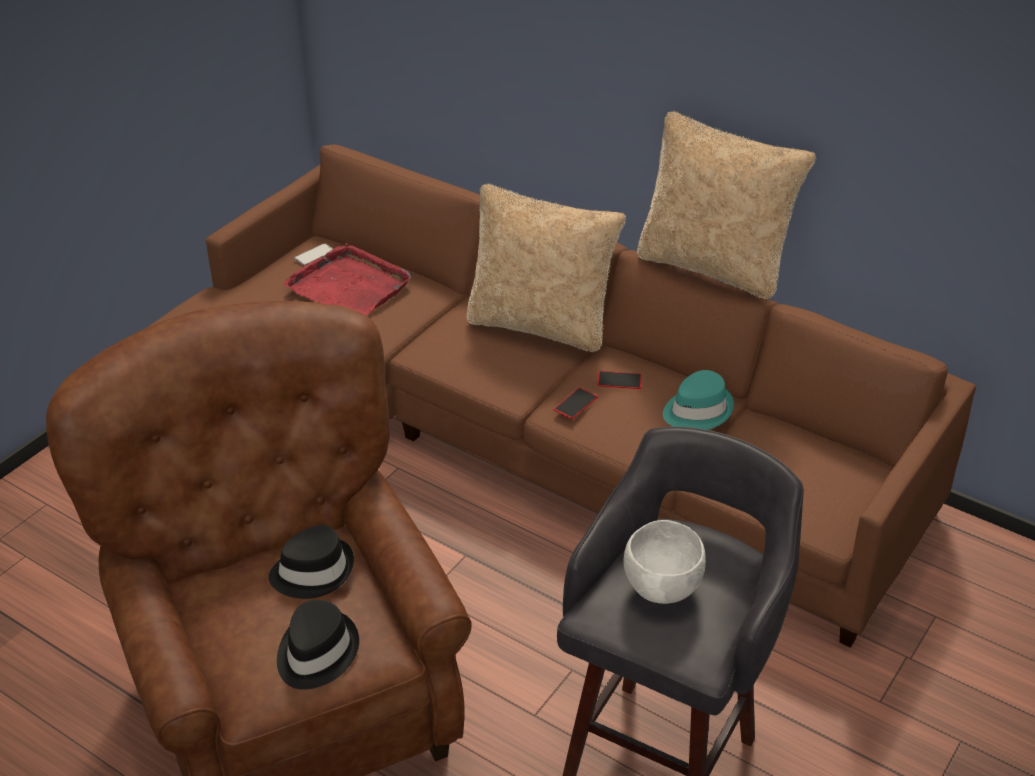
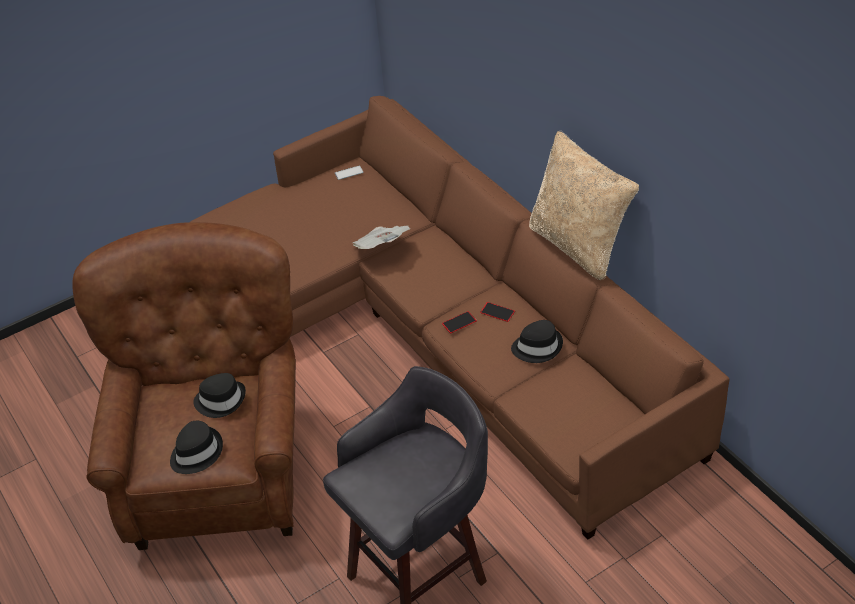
camera: 25 degrees right, 5 degrees up
(350, 285) = (358, 201): red tray -> none
(415, 335) = (382, 248): none -> newspaper
(540, 329) = (467, 261): beige pillow -> none
(661, 588) = (393, 470): white bowl -> none
(697, 410) = (537, 347): turquoise hat -> black hat

